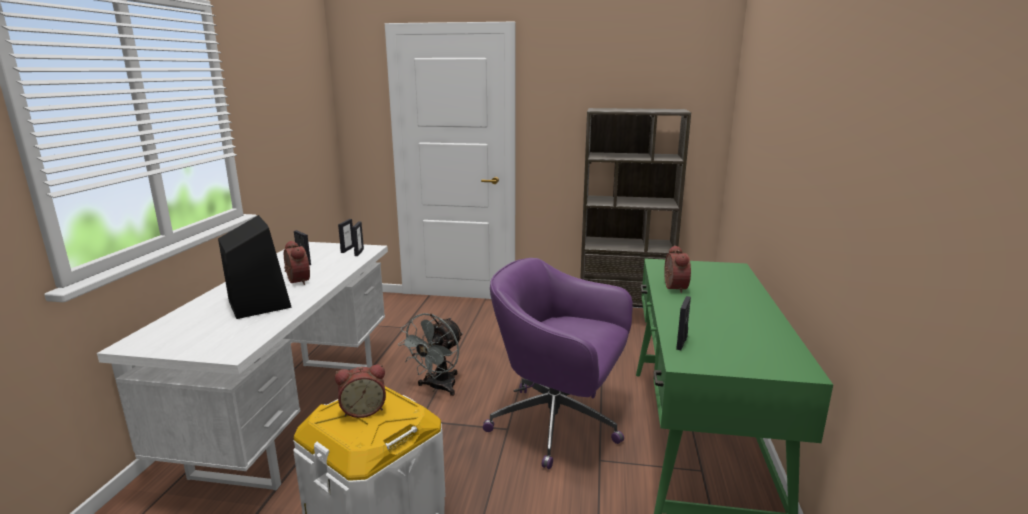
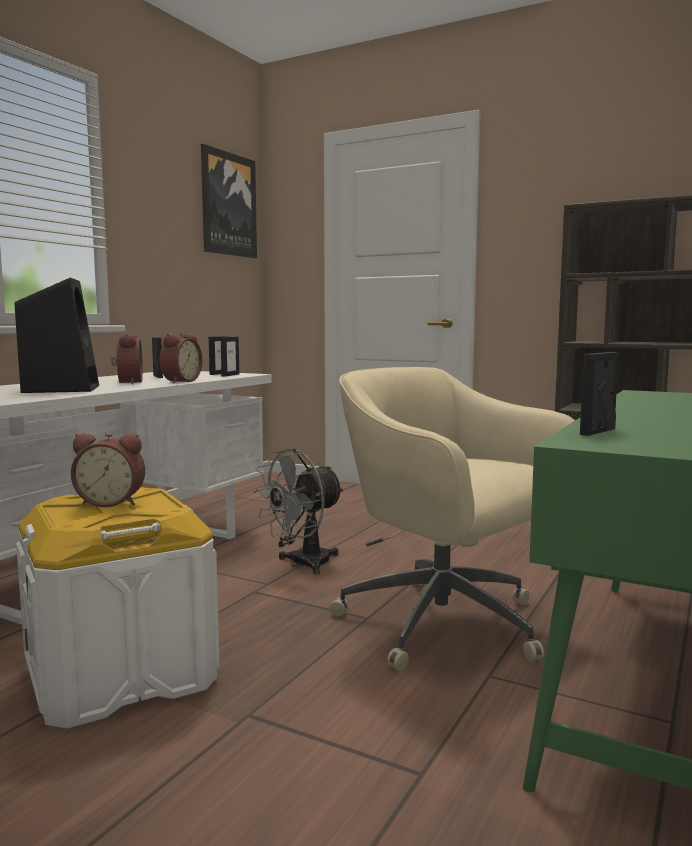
camera: 20 degrees right, 10 degrees down
(309, 86) = (228, 204): none -> picture
(558, 425) = (447, 625): purple office chair -> beige office chair
(673, 288) = (642, 404): alarm clock -> alarm clock (179, 381)

